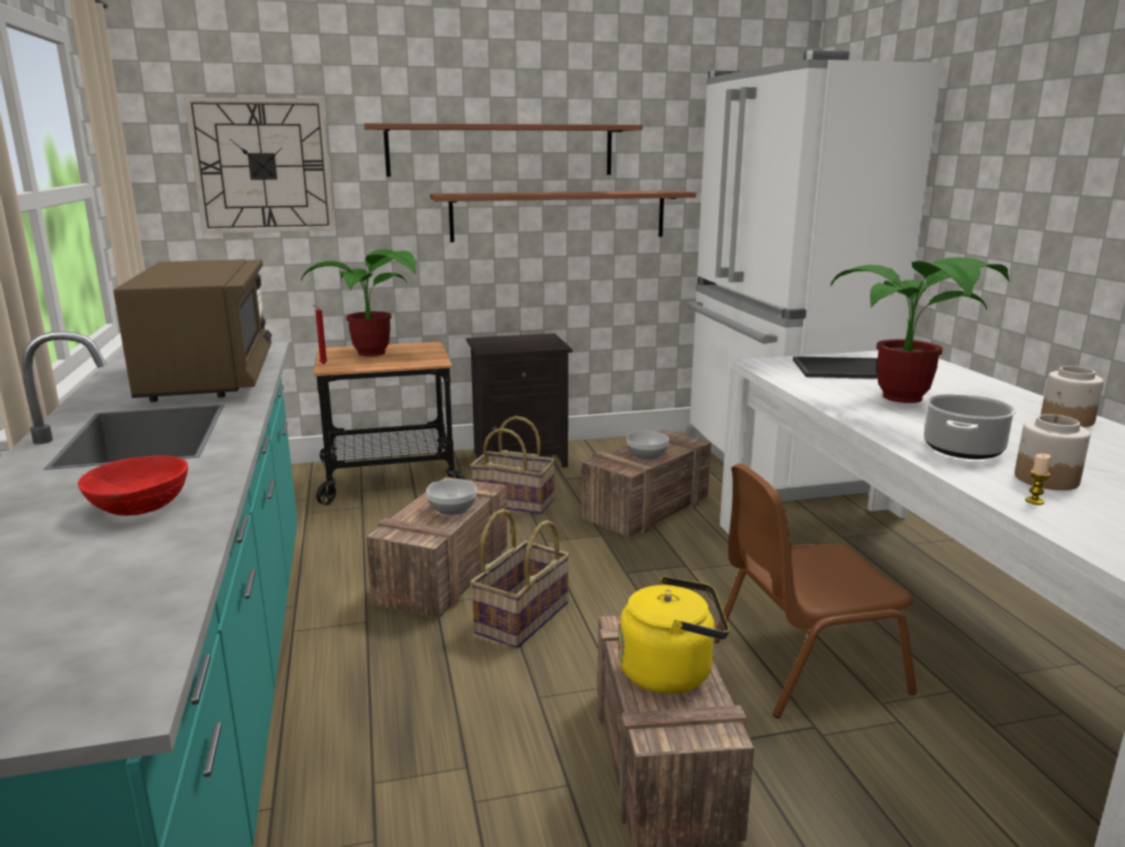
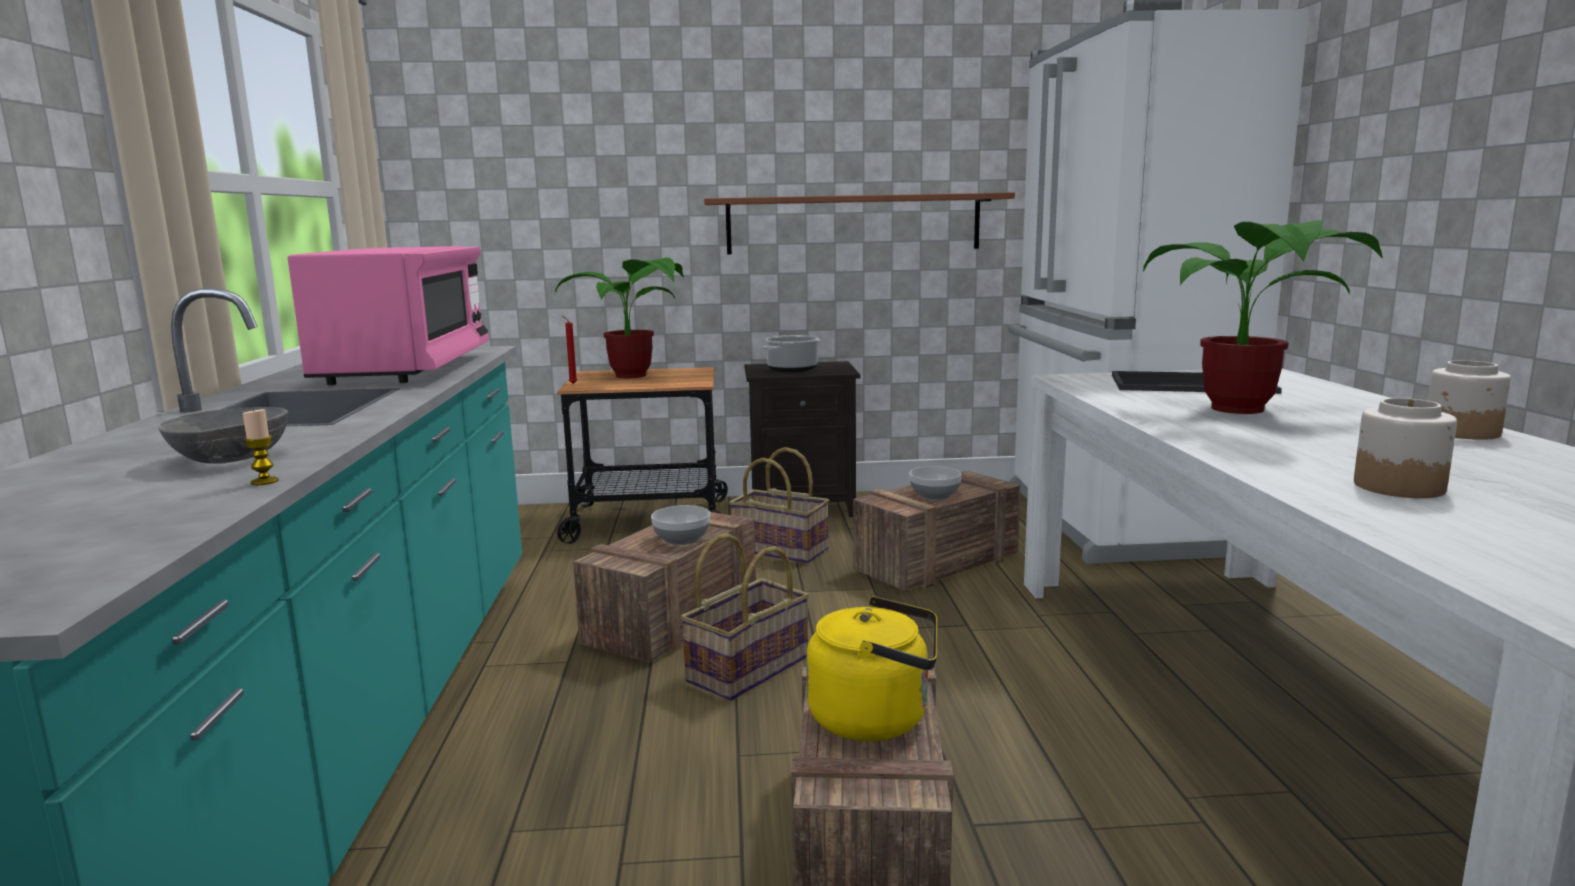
camera: 10 degrees right, 5 degrees down
(142, 506) = (233, 457): red bowl -> grey bowl
(210, 378) = (406, 369): brown microwave -> pink microwave
(262, 166) = (523, 170): wall clock -> none
(501, 150) = (786, 150): shelf -> none
(804, 665) = (1089, 745): brown chair -> none
(963, 449) = (1294, 457): cooking pot -> cooking pot (792, 369)
(1034, 501) = (1368, 507): candle -> candle (264, 482)

